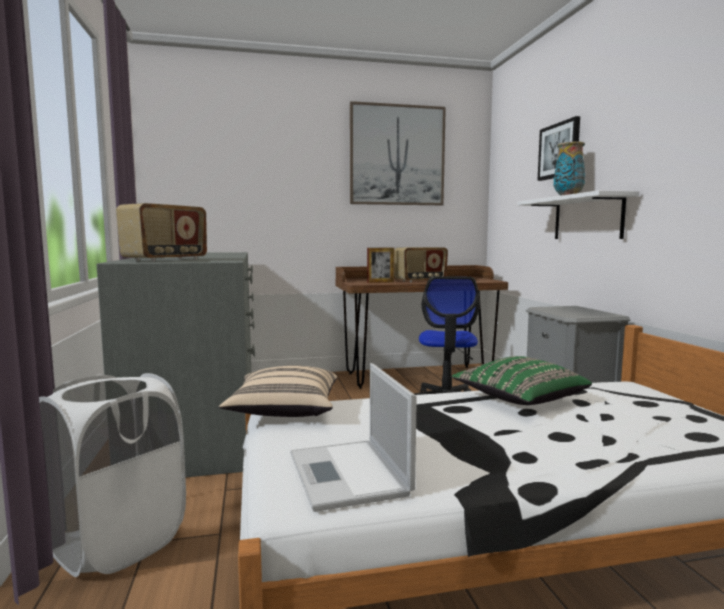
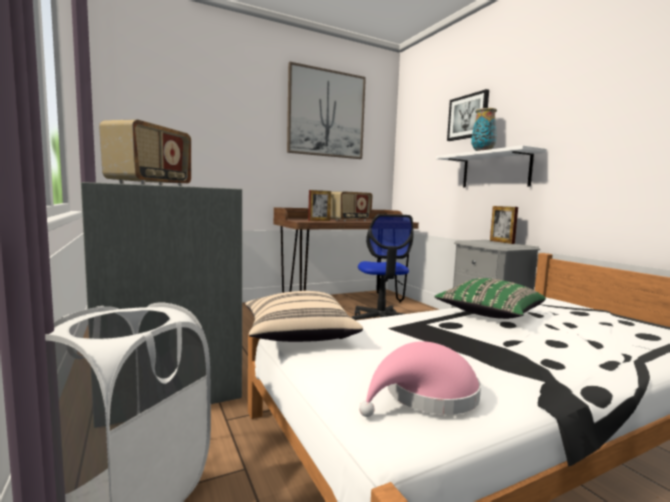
camera: 15 degrees left, 0 degrees up
(349, 475) = (425, 396): laptop -> pink hat
(589, 309) = (501, 242): none -> picture frame

